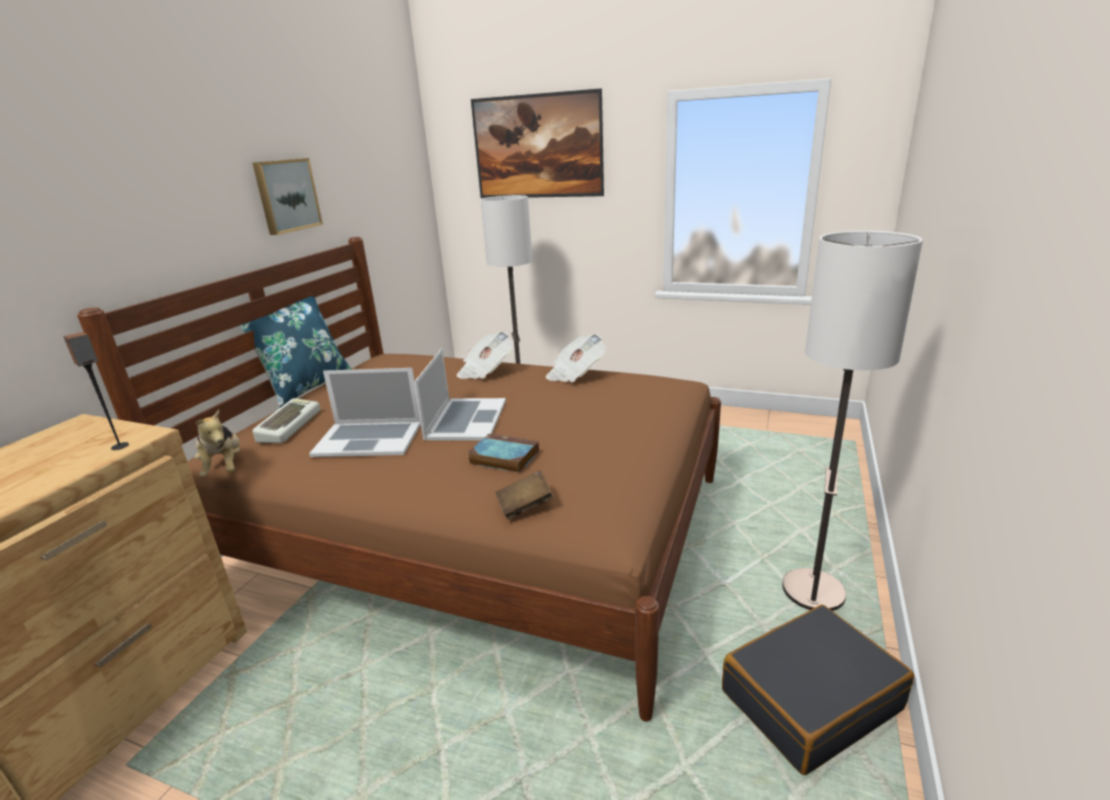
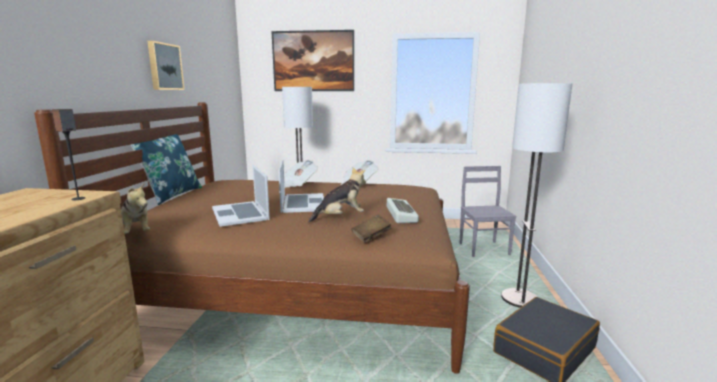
camera: 15 degrees left, 10 degrees down
(288, 425) = (173, 211): keyboard -> keyboard (400, 214)
(368, 439) = (240, 213): laptop -> laptop turned 75 degrees clockwise
(502, 457) = (340, 217): book -> plush toy
(796, 479) = (484, 249): none -> grey chair

